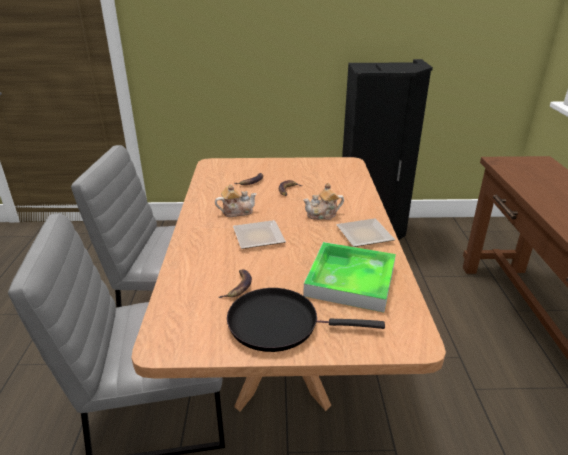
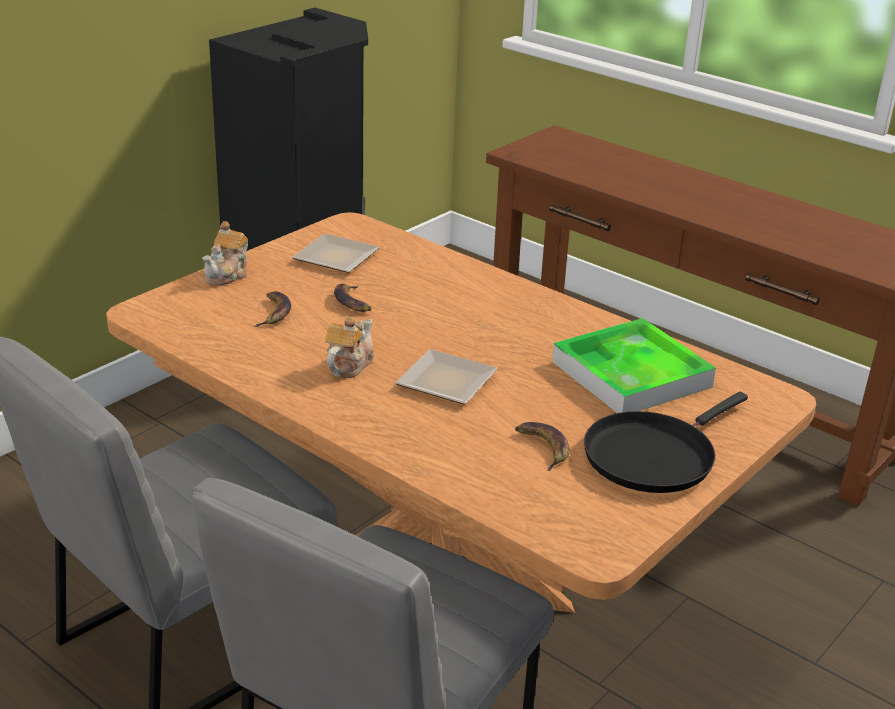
camera: 50 degrees left, 0 degrees up
(323, 215) = (462, 315): teapot -> teapot (228, 274)
(365, 234) = (551, 315): plate -> plate (335, 256)

